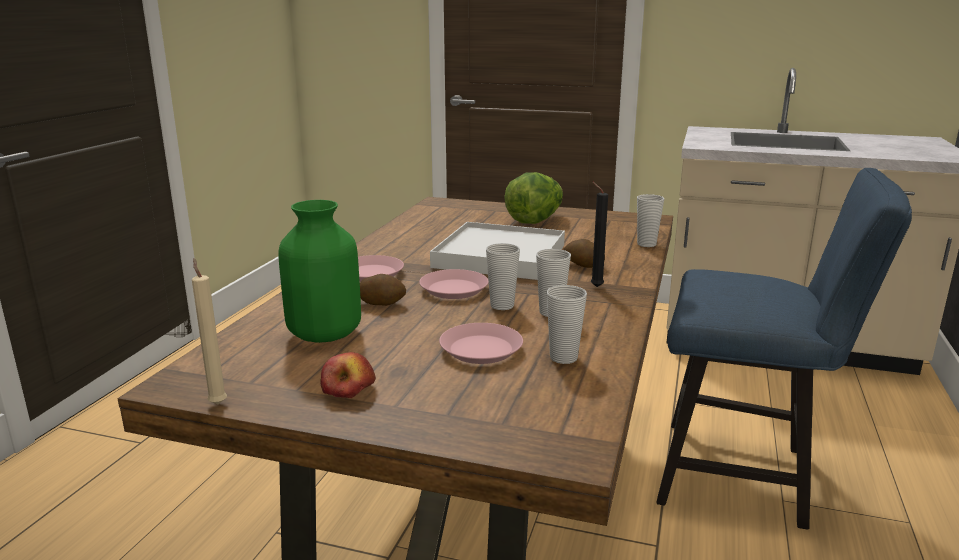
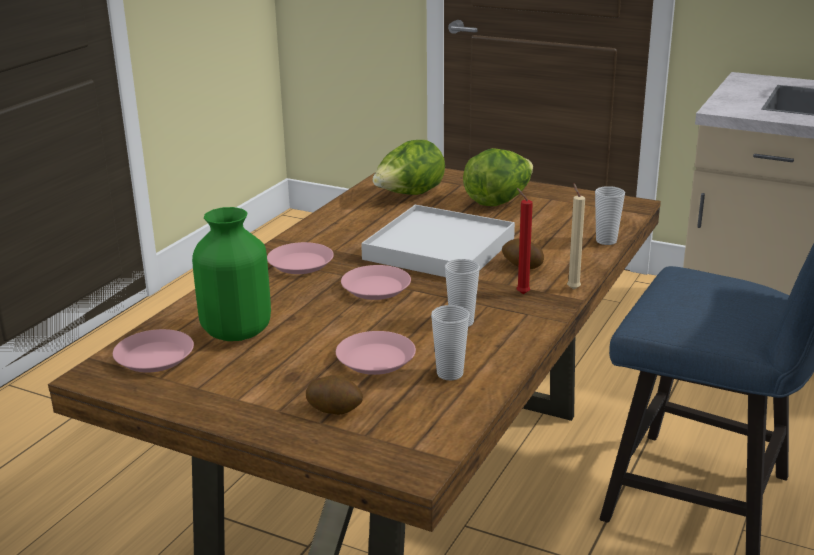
camera: 10 degrees right, 5 degrees up
(217, 403) = (128, 395): beige candle -> beige candle (572, 288)
(240, 363) = (155, 357): none -> pink plate
(349, 390) = (243, 392): apple -> none
(382, 303) = (300, 300): potato -> potato (335, 409)
(453, 219) = (409, 195): none -> lettuce
(502, 306) = (416, 311): cup -> none
(594, 286) = (521, 293): black candle -> red candle

